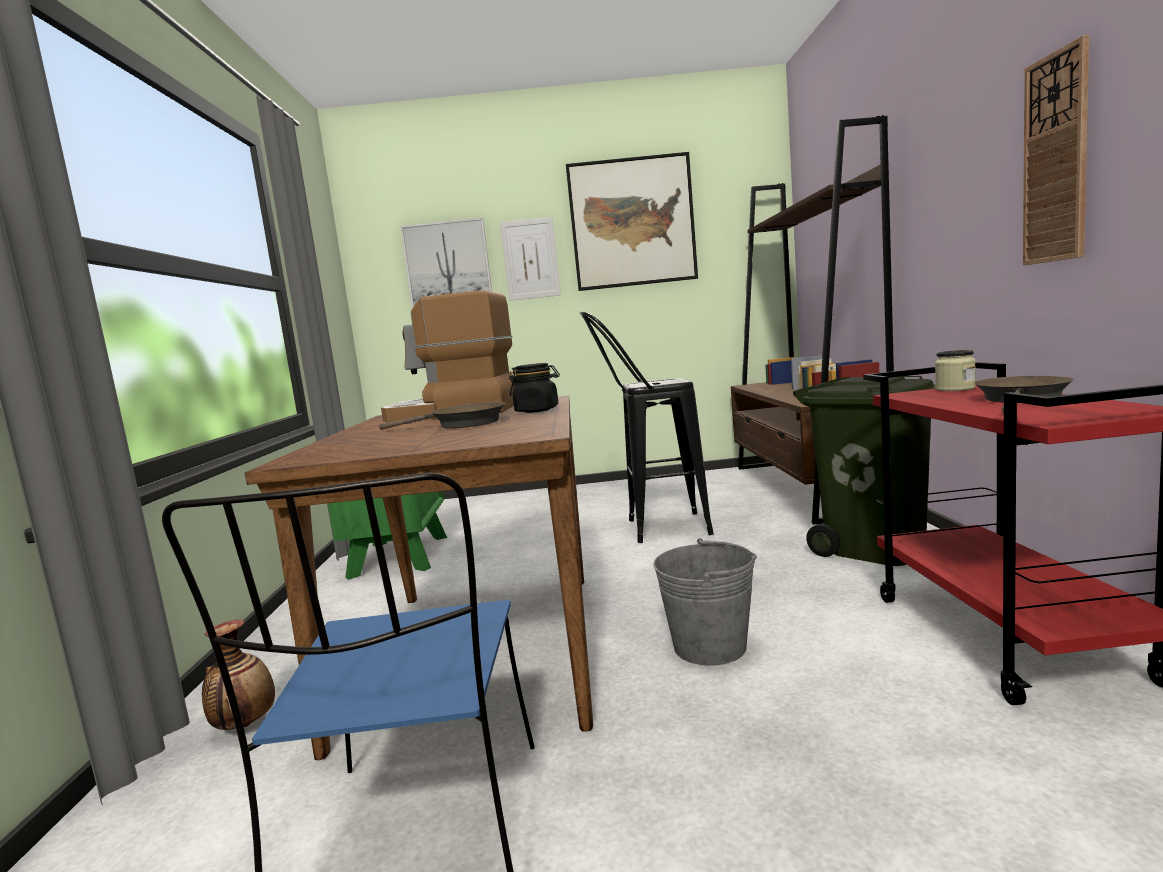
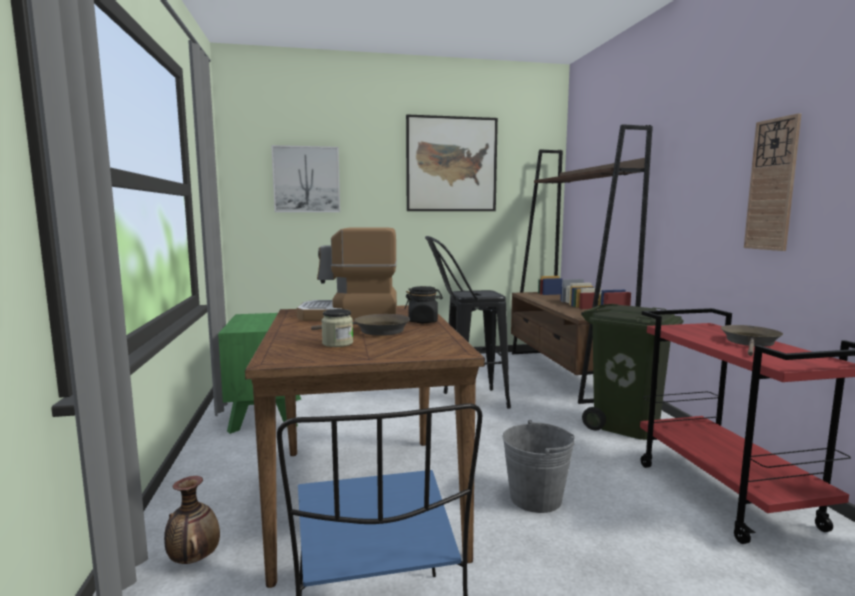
camera: 10 degrees left, 0 degrees up
(530, 259) = (372, 182): picture -> none
(955, 389) = (699, 326): jar -> jar (337, 343)

